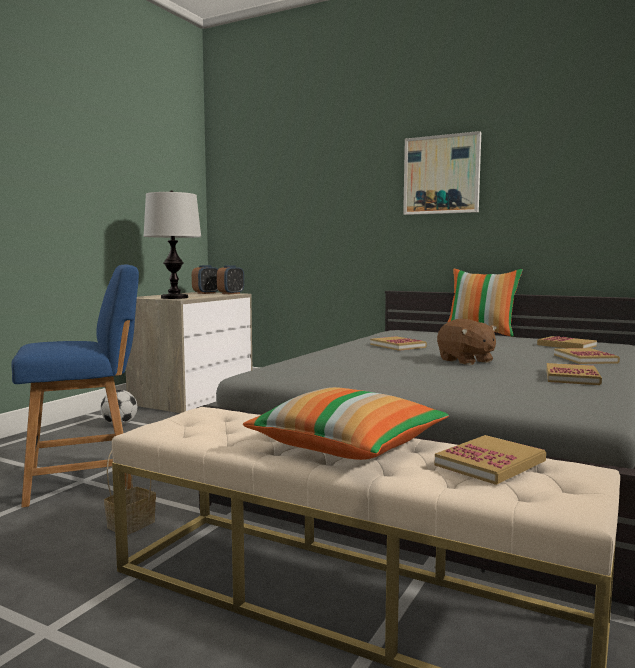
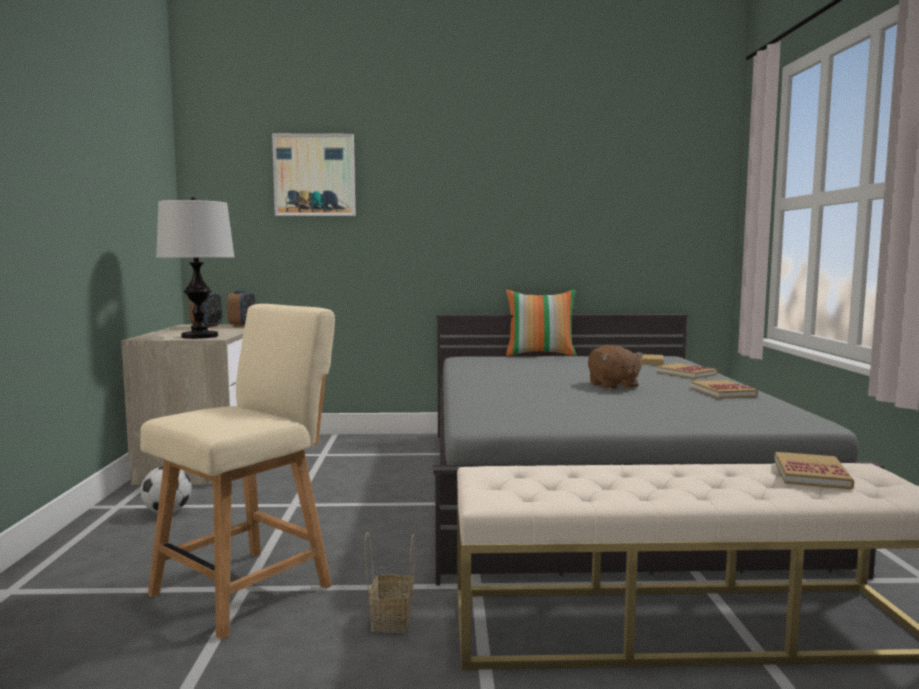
camera: 30 degrees left, 0 degrees up
(87, 480) = (249, 587): blue chair -> beige chair
(348, 447) = (690, 481): pillow -> none
(397, 346) = (515, 375): book -> none
(441, 175) = (491, 193): picture -> picture (314, 175)
(466, 361) = (613, 386): brown plush toy -> brown plush toy turned 45 degrees clockwise

